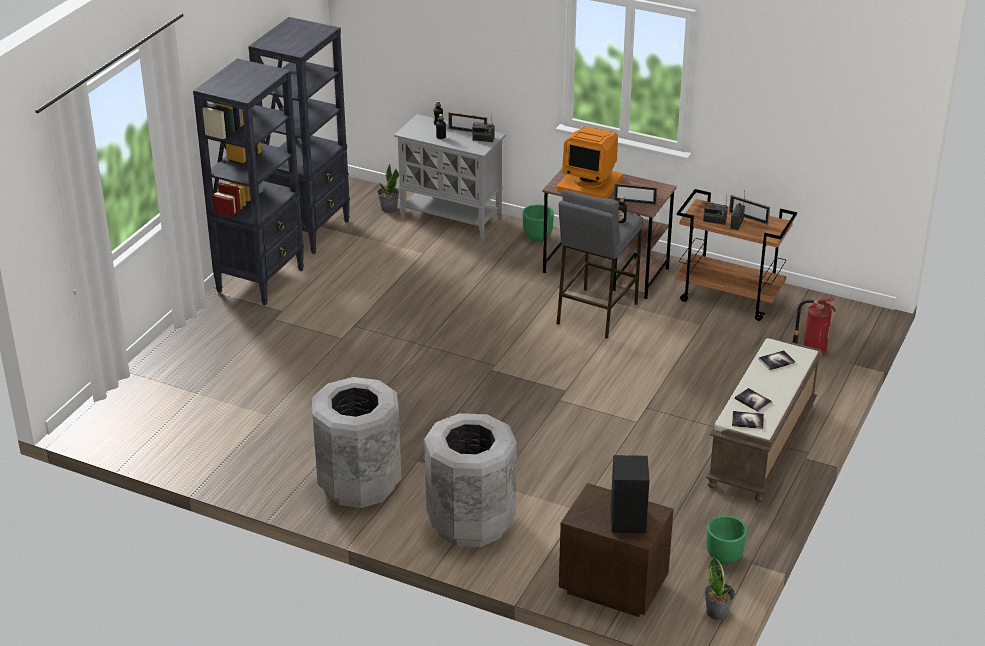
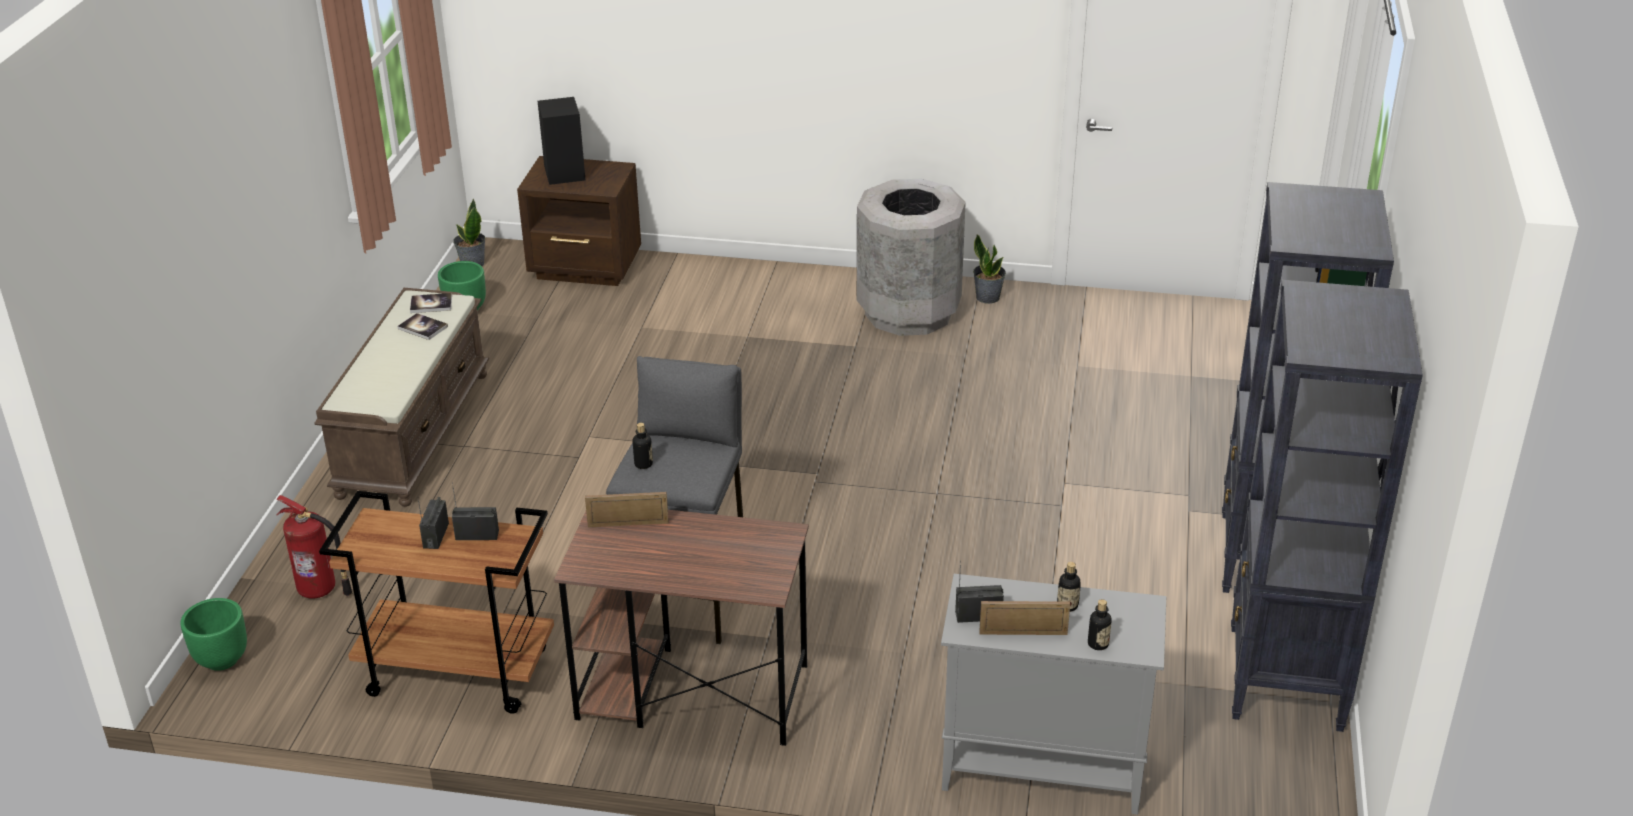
camera: 165 degrees right, 0 degrees up
(389, 208) = (1180, 769): potted plant -> potted plant (988, 297)
(470, 522) = (760, 297): grey trash can -> none
(537, 237) = (848, 751): green planter -> green planter (221, 660)
(590, 184) = (722, 552): monitor -> none
(748, 218) = (413, 552): picture frame -> none
(776, 361) = (385, 383): book -> none

